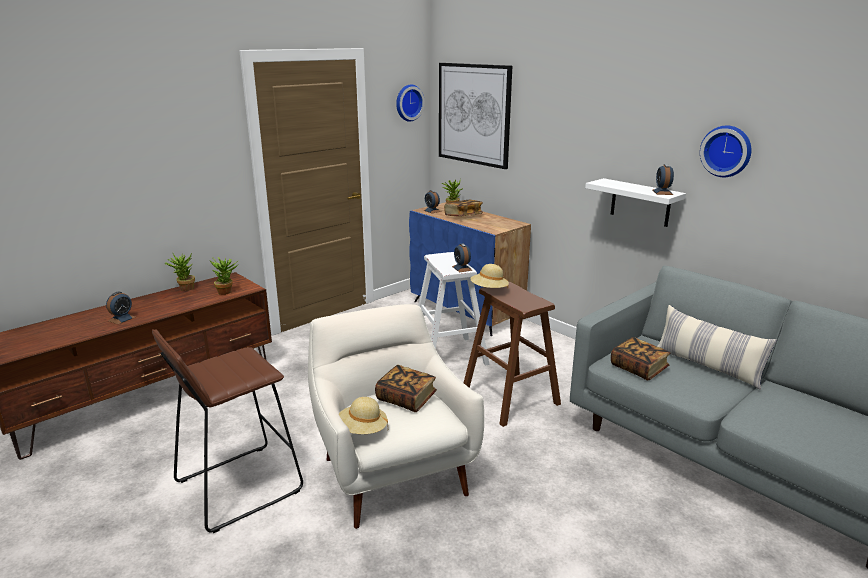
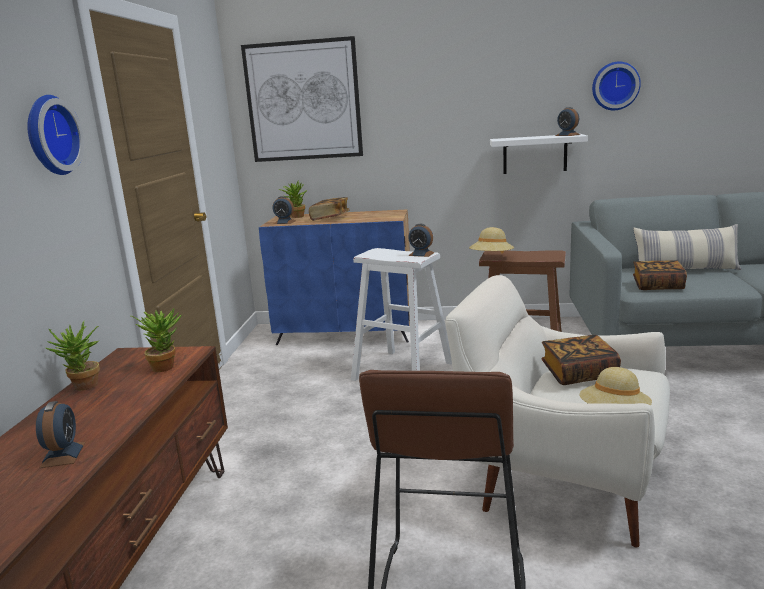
camera: 40 degrees left, 5 degrees down
(408, 102) = (215, 95): wall clock -> wall clock (49, 135)

